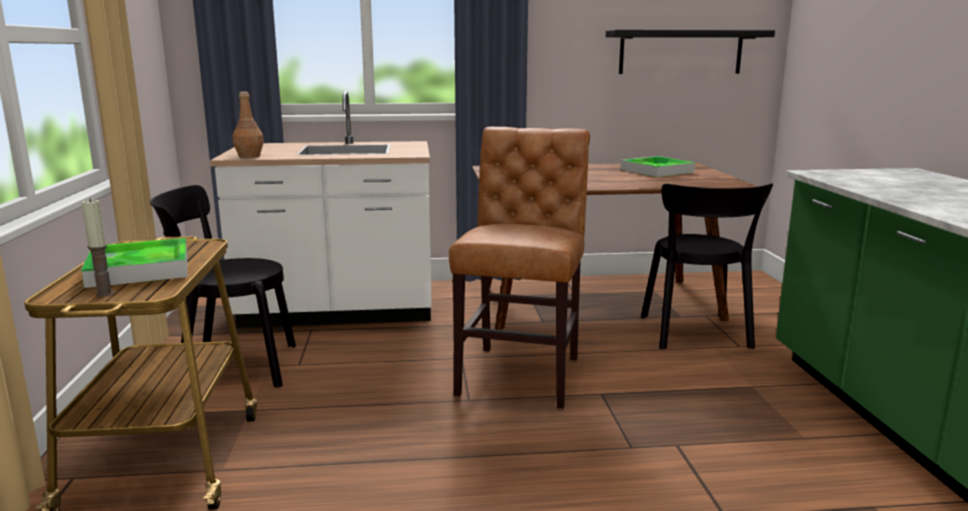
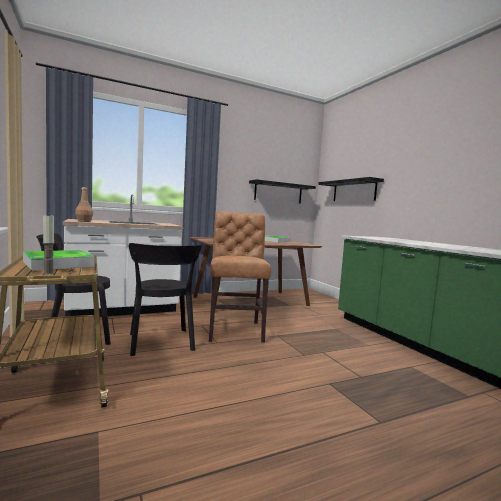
camera: 20 degrees left, 10 degrees down
(695, 334) = (300, 311): black chair -> black chair (161, 343)
(864, 43) = (354, 191): none -> black shelf

